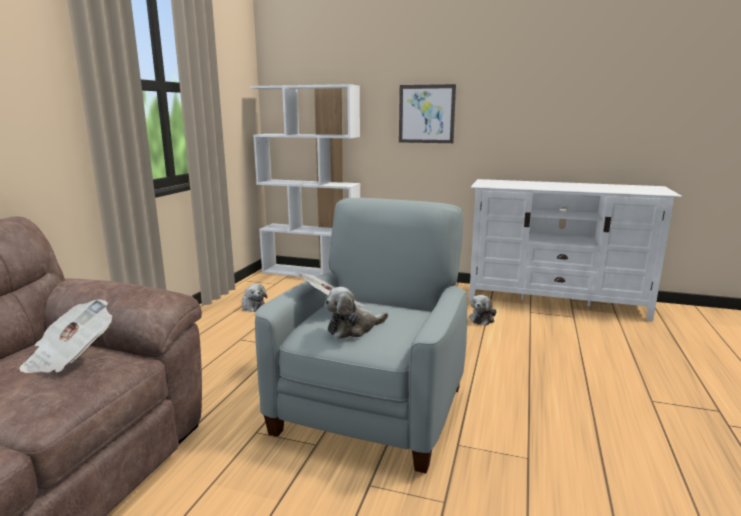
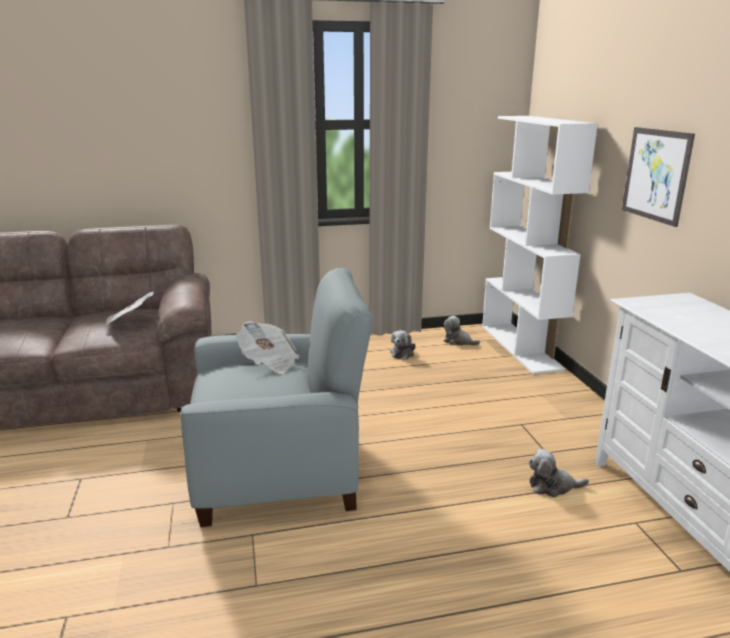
camera: 60 degrees right, 5 degrees up
(353, 329) = (228, 383): plush toy -> plush toy (458, 341)

